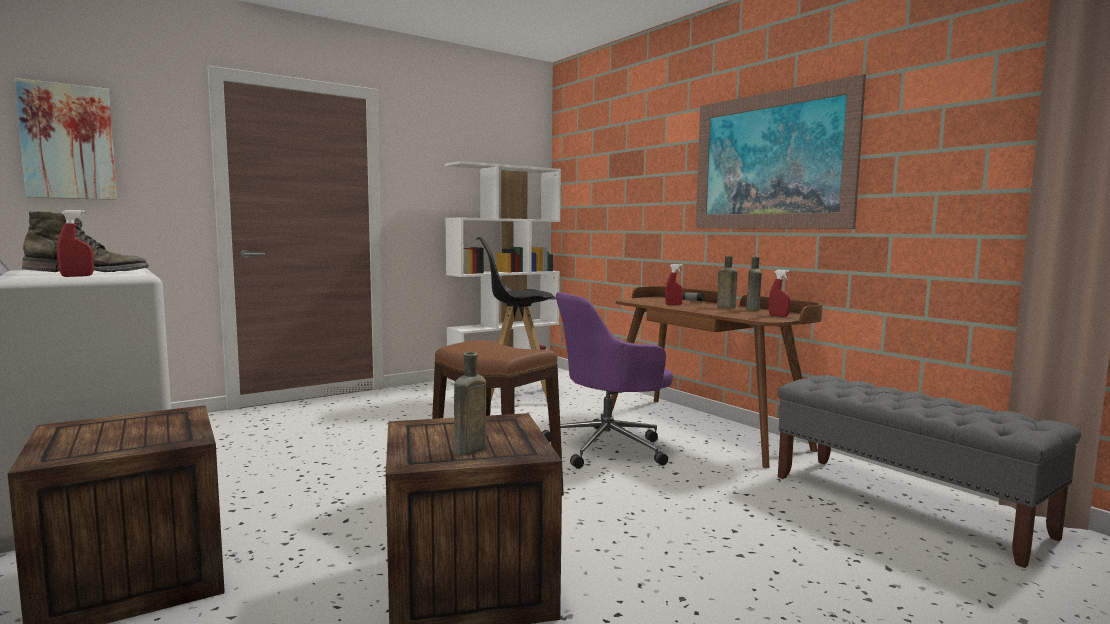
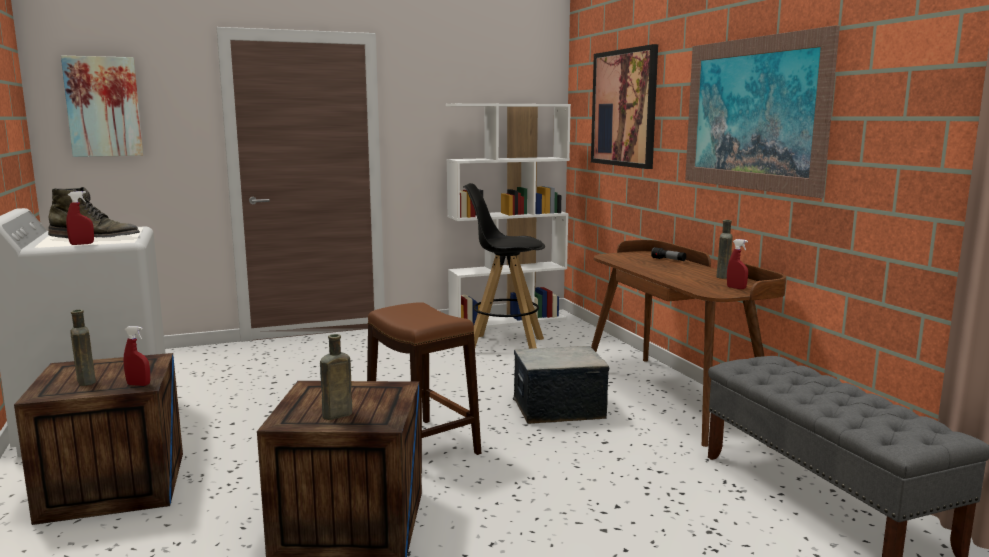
camera: 15 degrees right, 5 degrees up
(609, 447) = (558, 409): purple office chair -> storage box
(620, 169) = (624, 108): none -> picture
(673, 305) = (645, 265): red spray bottle -> red spray bottle (138, 384)
(725, 307) = (697, 271): brown bottle -> brown bottle (85, 381)

